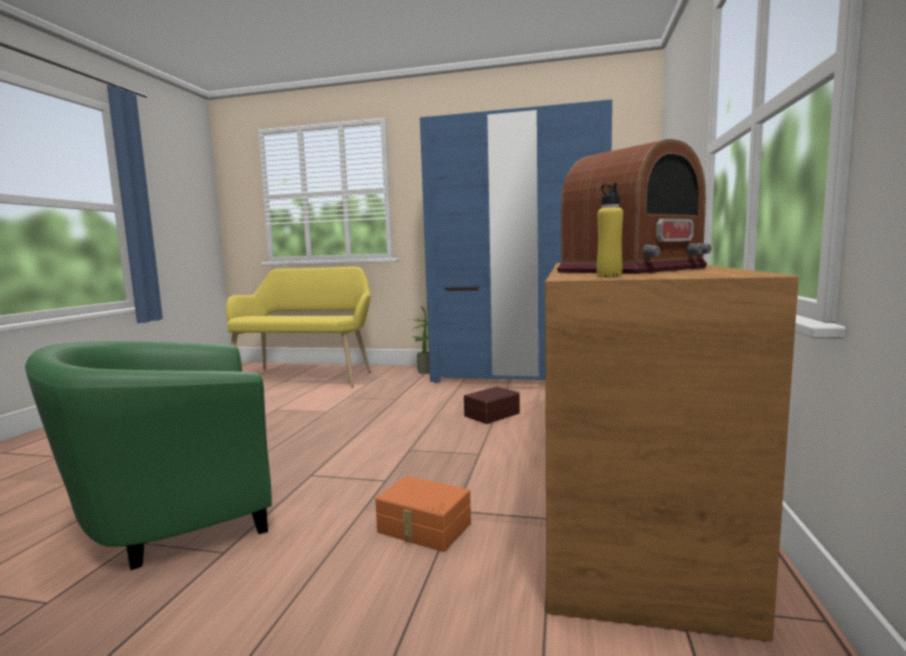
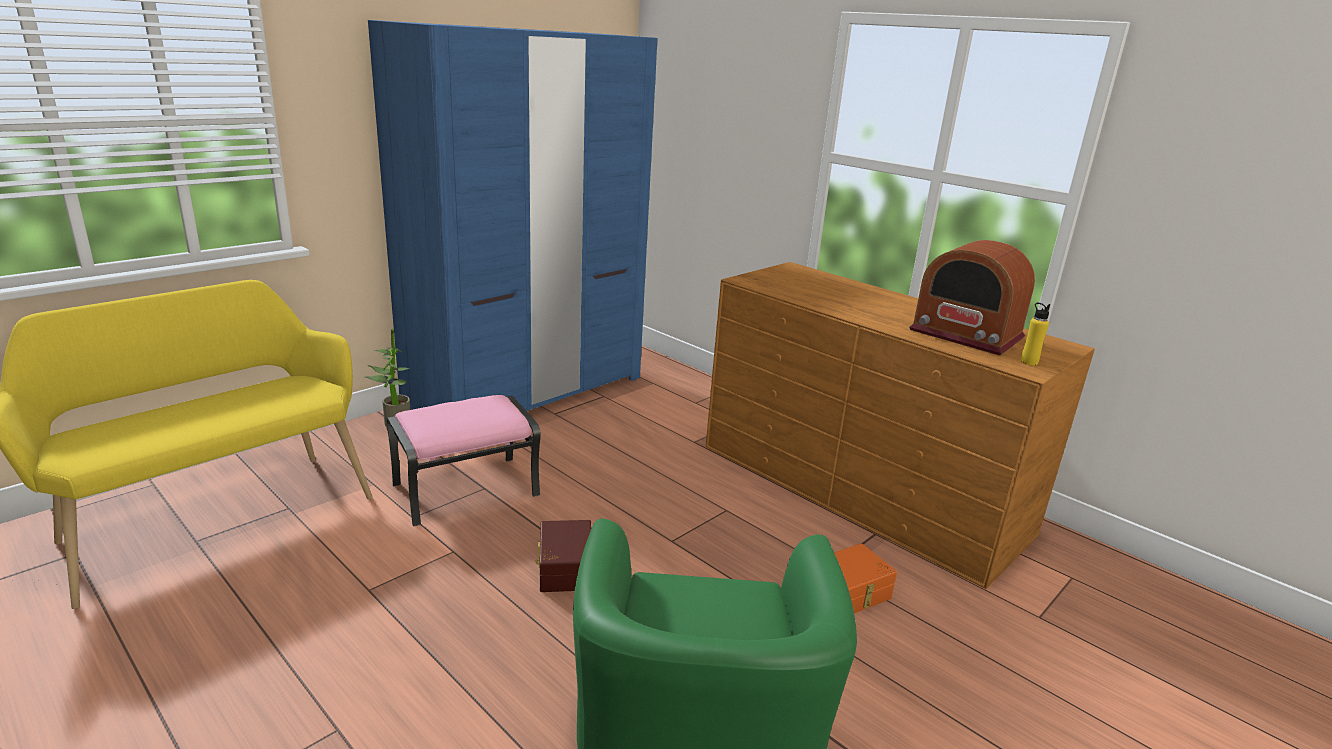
camera: 60 degrees left, 15 degrees up
(389, 397) = (467, 489): none -> pink ottoman
(491, 414) = (630, 460): brown storage box -> brown storage box (564, 568)
(633, 270) = (966, 334): radio -> radio turned 135 degrees clockwise

